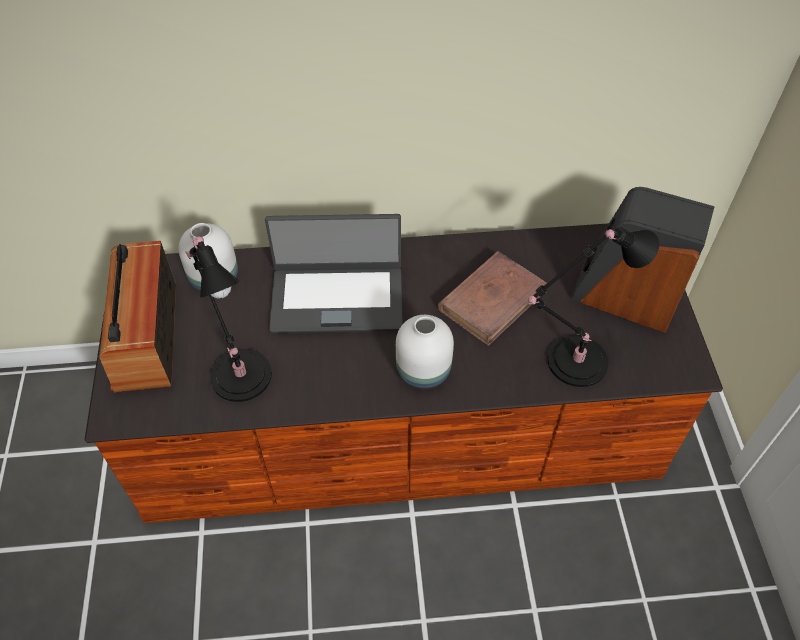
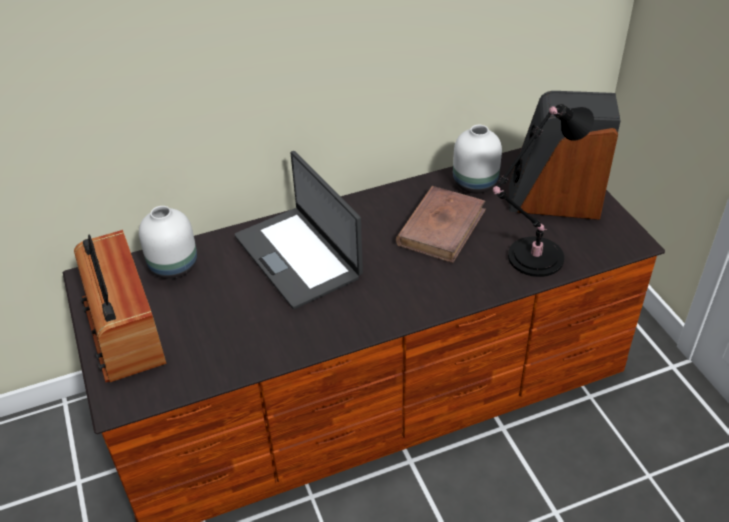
camera: 15 degrees left, 10 degrees down
(239, 371) = (229, 336): black table lamp -> none
(337, 298) = (299, 256): laptop -> laptop turned 75 degrees clockwise
(425, 371) = (404, 295): white vase -> white vase (476, 183)

